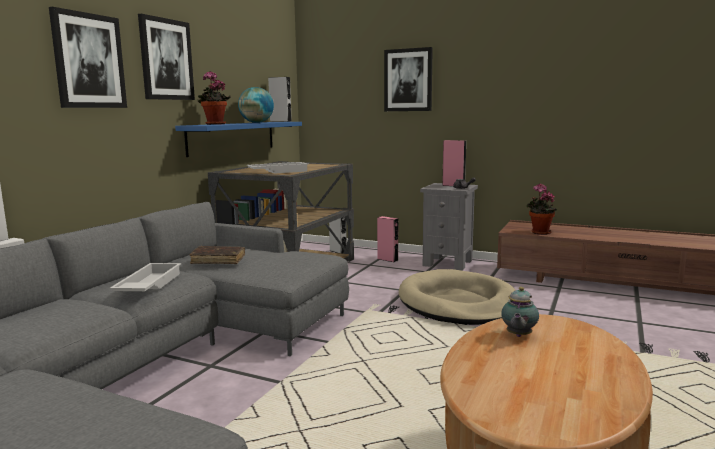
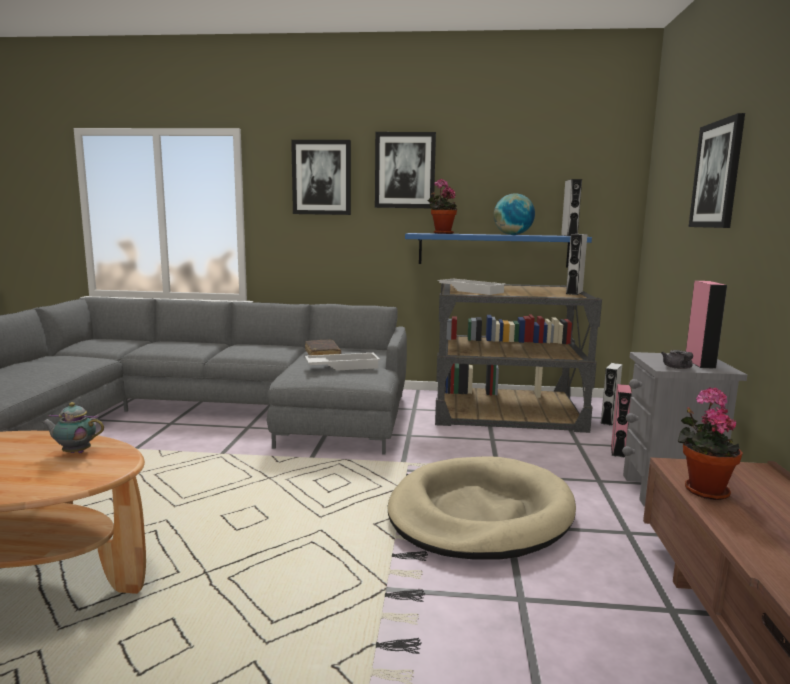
camera: 70 degrees right, 0 degrees up
(148, 285) = (247, 350): white tray -> white tray (342, 366)
(318, 163) = (574, 293): none -> grey speaker

